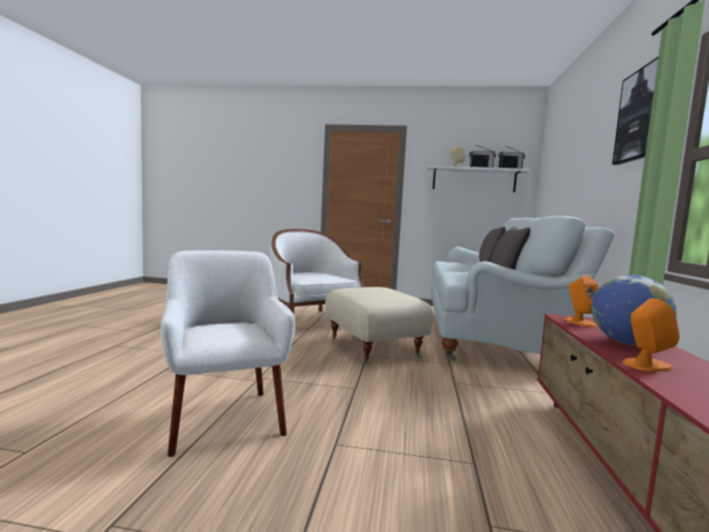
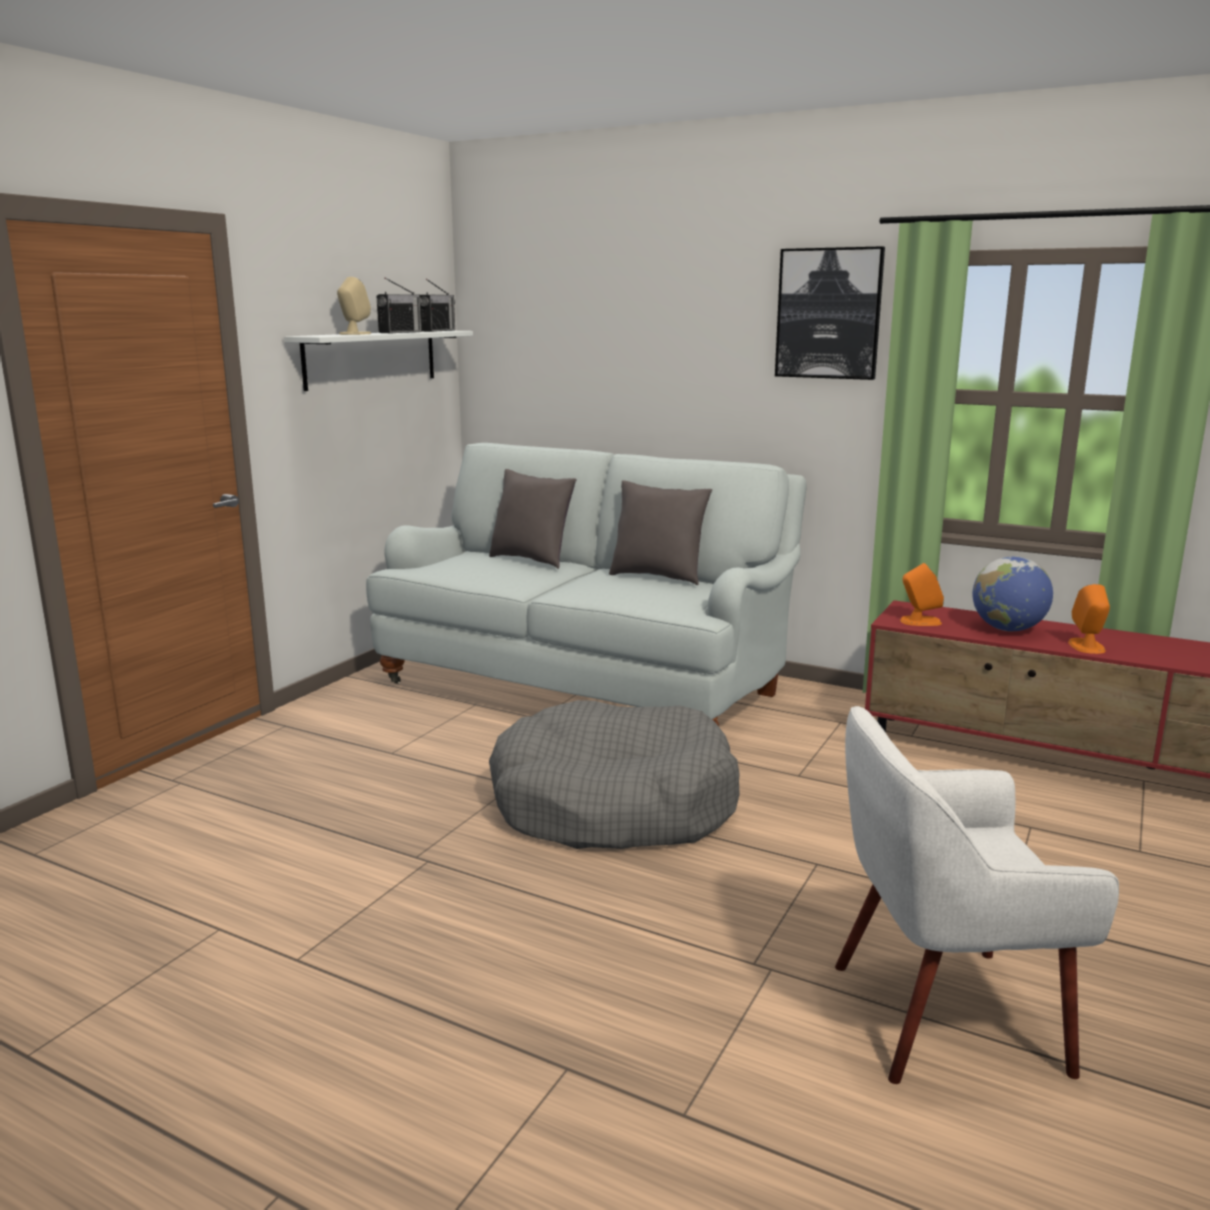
camera: 70 degrees left, 10 degrees up
(312, 321) = (364, 847): white armchair -> none
(375, 347) = (613, 804): beige ottoman -> grey dog bed

